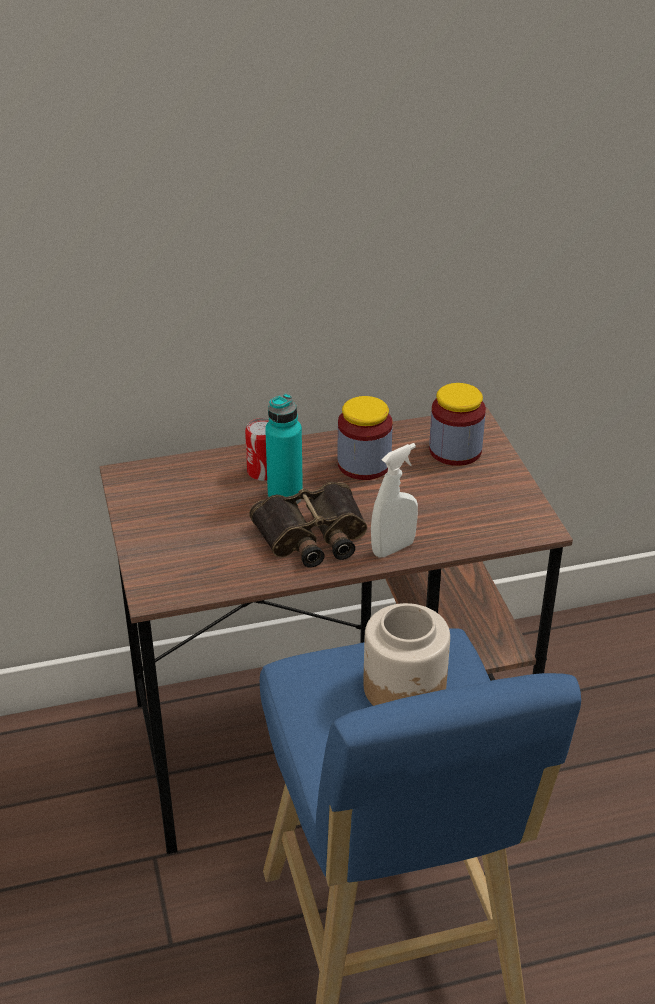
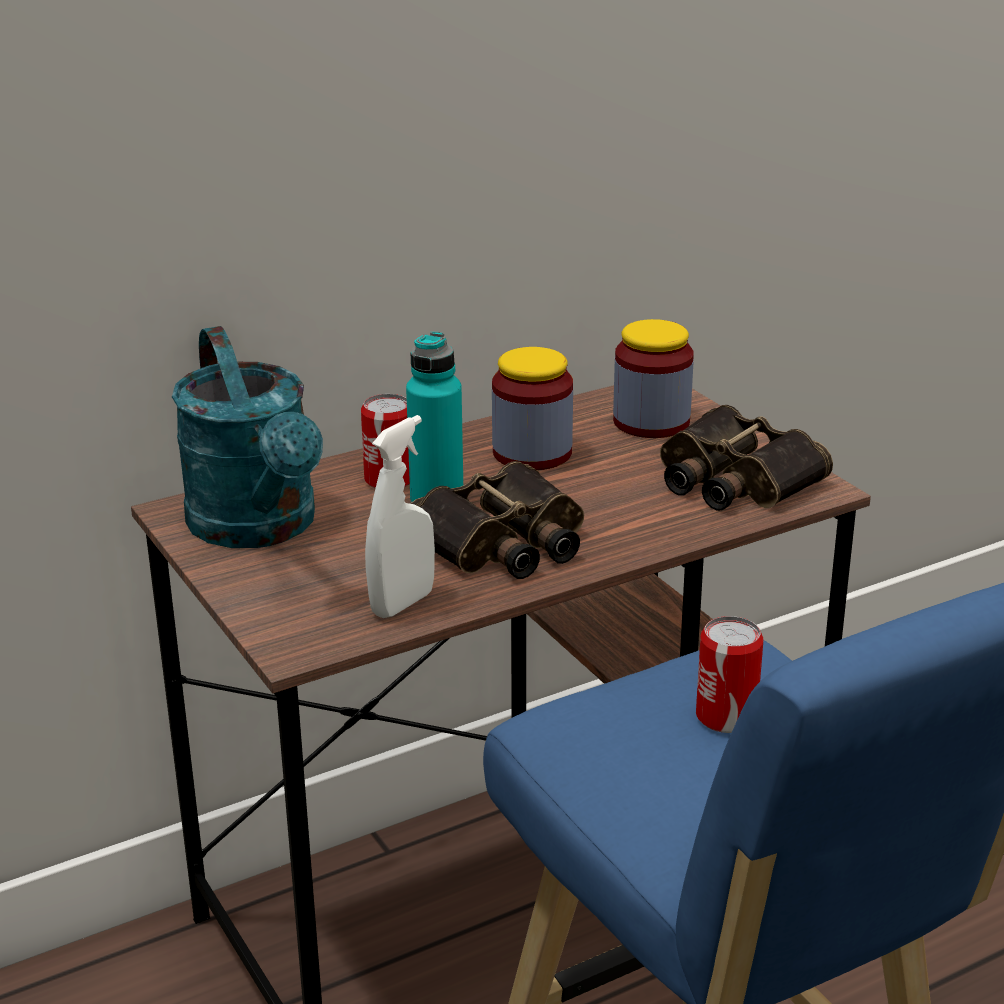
camera: 15 degrees left, 10 degrees down
(168, 498) = (260, 528): none -> turquoise watering can
(393, 548) = (629, 540): white spray bottle -> white spray bottle (402, 603)
(405, 688) = (726, 716): jar -> can
(485, 510) = (732, 479): none -> binoculars

